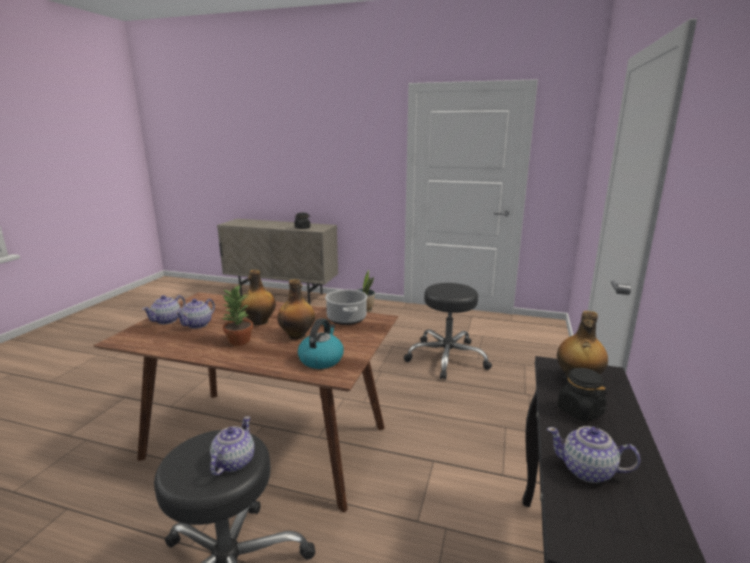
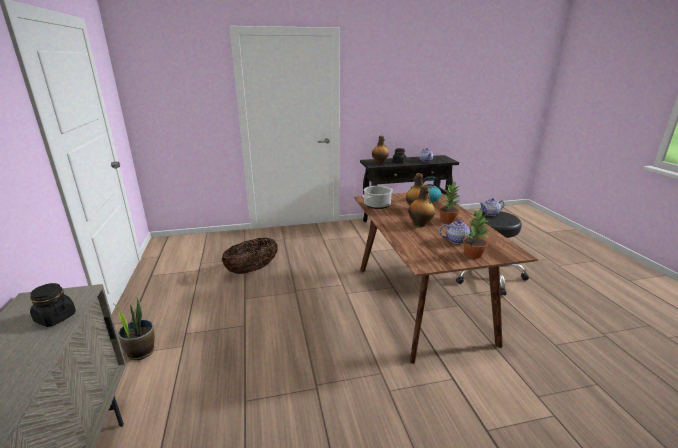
camera: 120 degrees left, 5 degrees up
(167, 320) = (473, 254): teapot -> potted plant
(446, 358) = (252, 269): black stool -> basket

